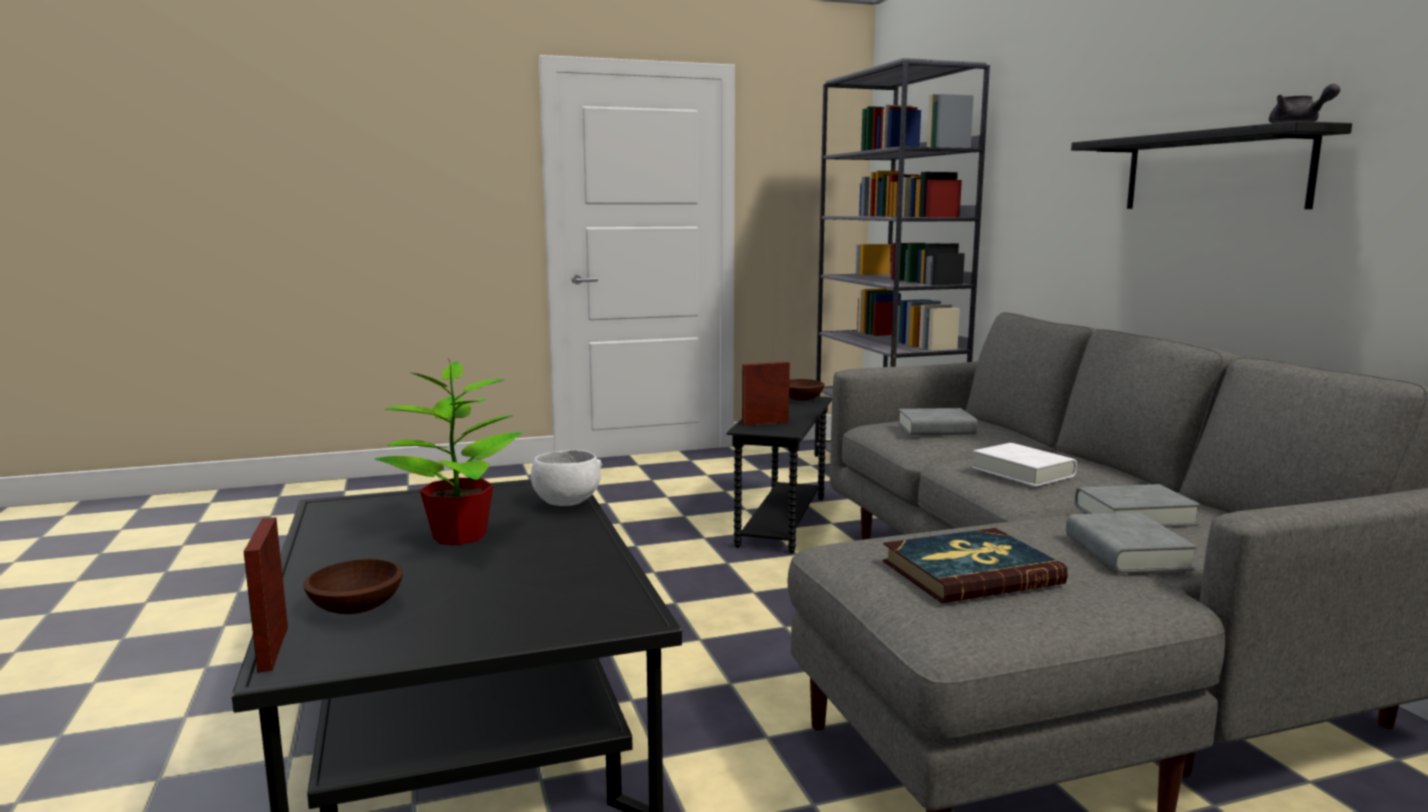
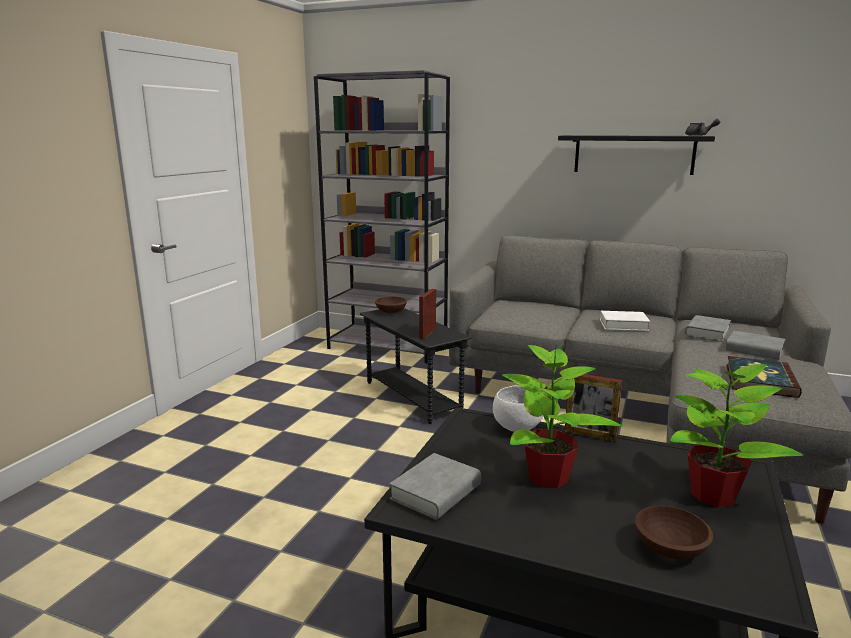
camera: 50 degrees left, 5 degrees up
(273, 649) = (739, 598): picture frame -> picture frame (590, 435)
(518, 611) = (714, 495): none -> potted plant
(936, 429) = (527, 312): grey book -> grey book (436, 492)

